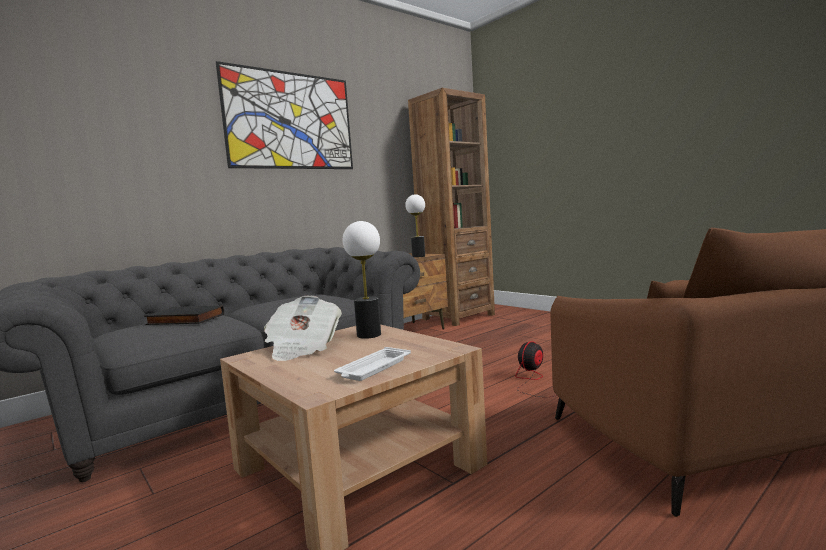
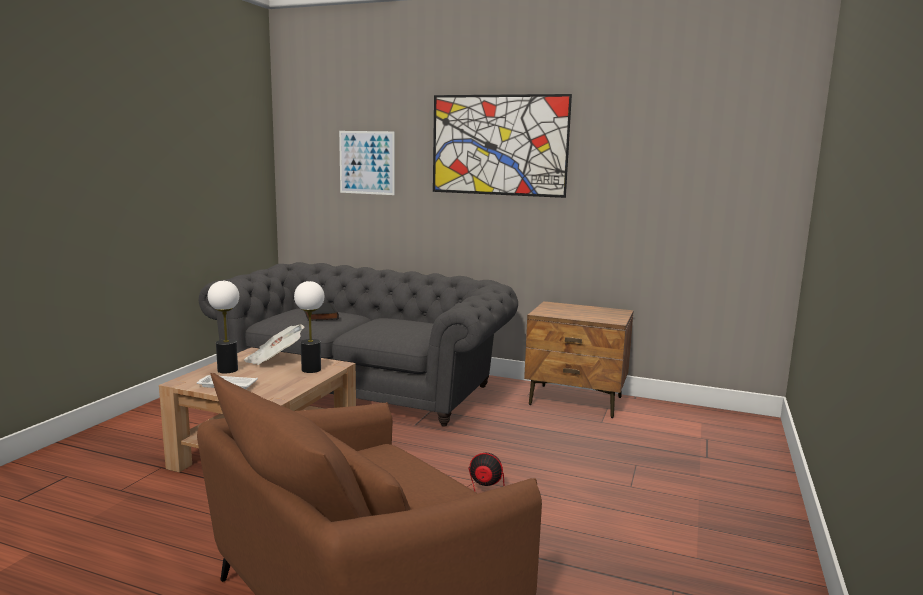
camera: 60 degrees right, 5 degrees up
(129, 133) = (367, 162): none -> picture
(418, 256) = (591, 318): table lamp -> table lamp (227, 370)
(458, 317) = (676, 416): brown bookcase -> none

